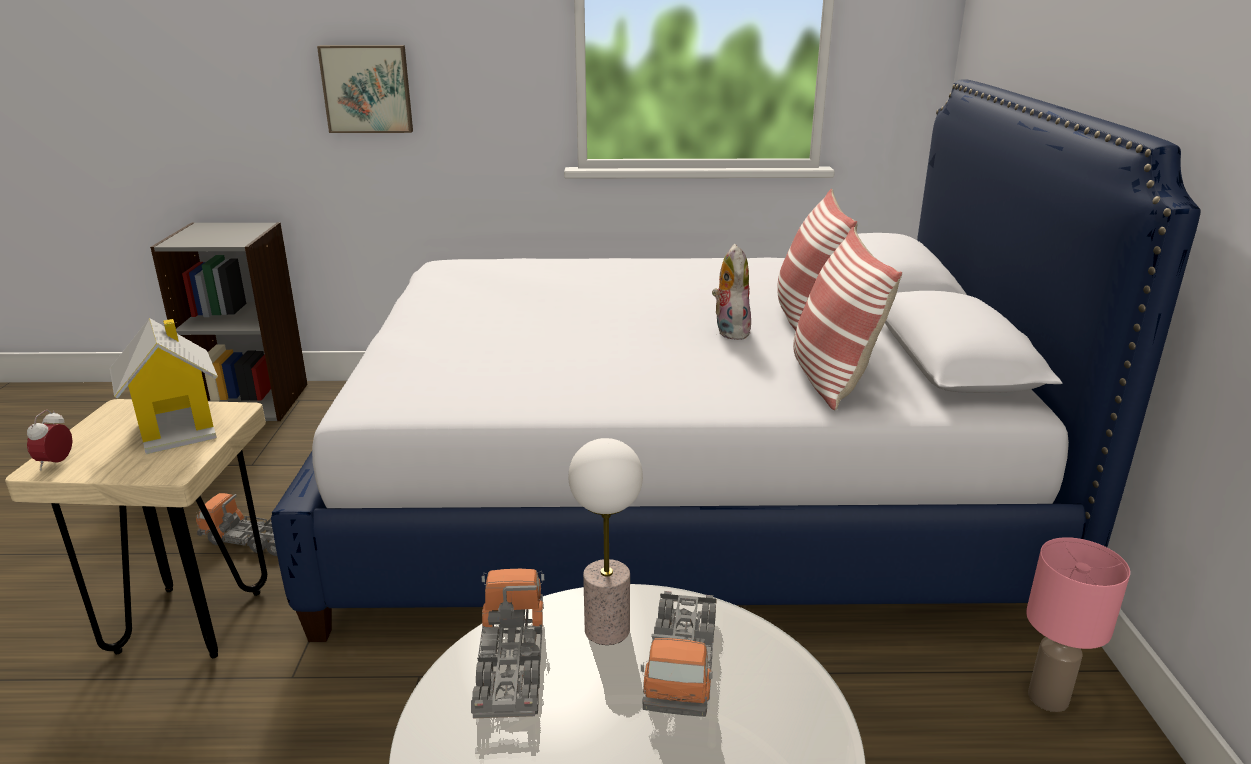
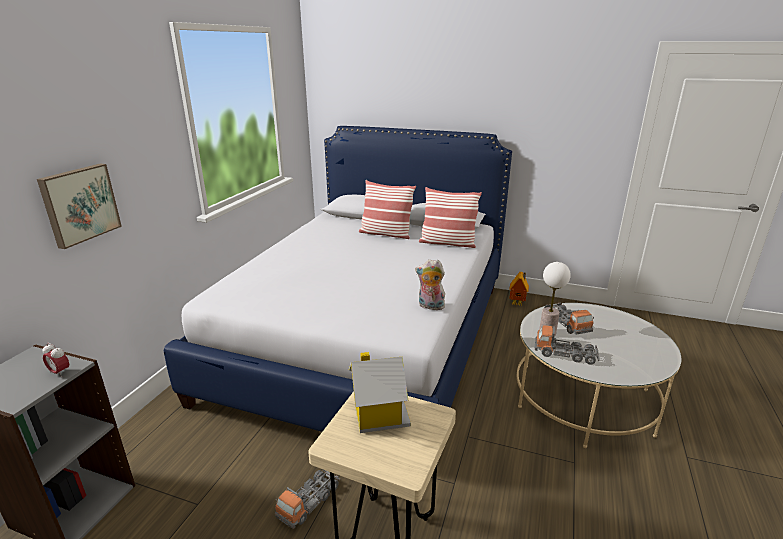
camera: 70 degrees left, 0 degrees up
(56, 463) = (405, 466): alarm clock -> alarm clock (60, 372)
(681, 664) = (566, 323): toy truck -> toy truck turned 45 degrees clockwise
(729, 331) = (389, 248): plush toy -> plush toy (430, 306)
(1049, 698) = (518, 303): pink table lamp -> toy house

